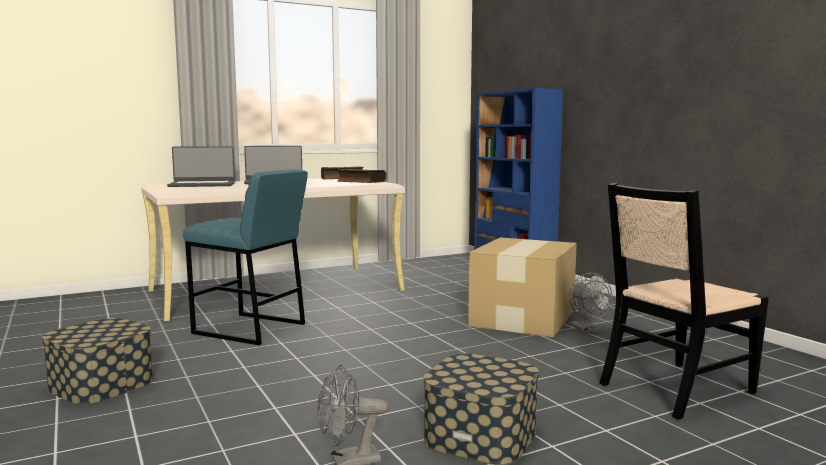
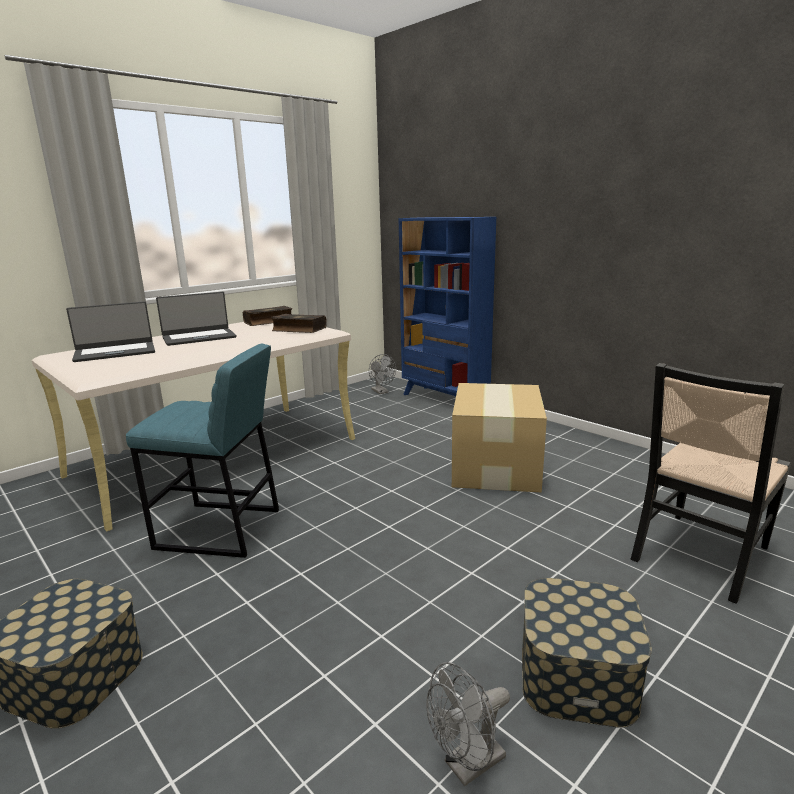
camera: 15 degrees left, 10 degrees up
(587, 330) = (565, 477): grey fan -> grey fan (381, 392)

